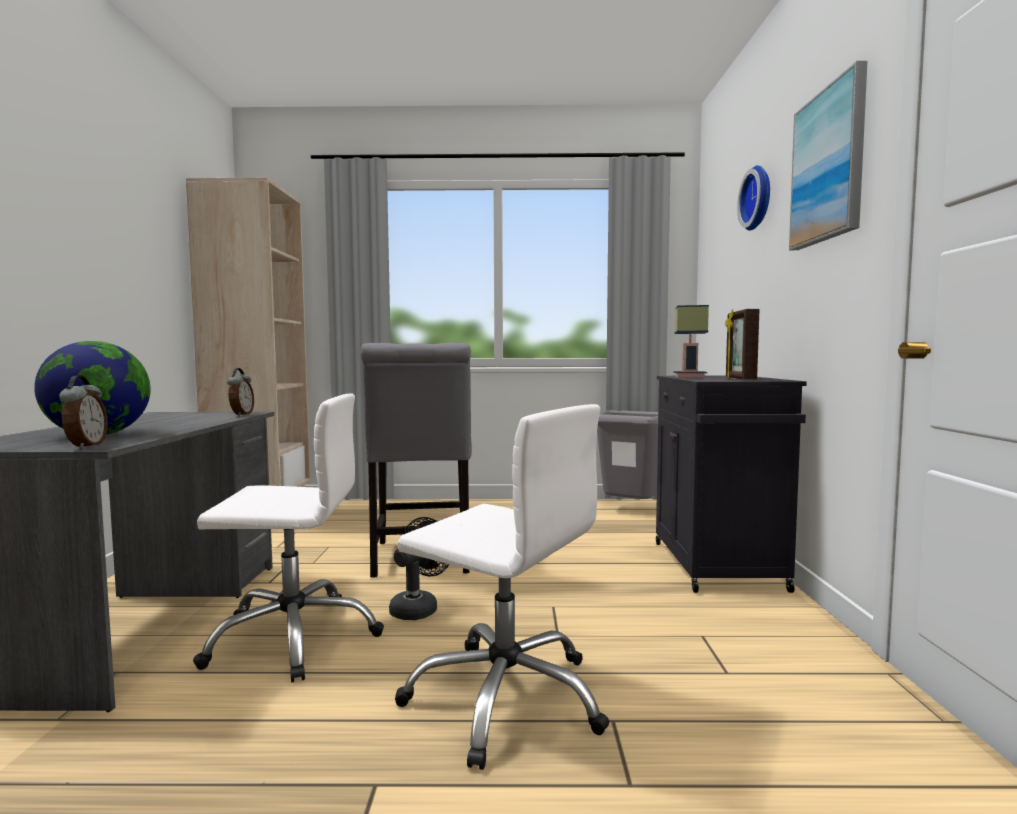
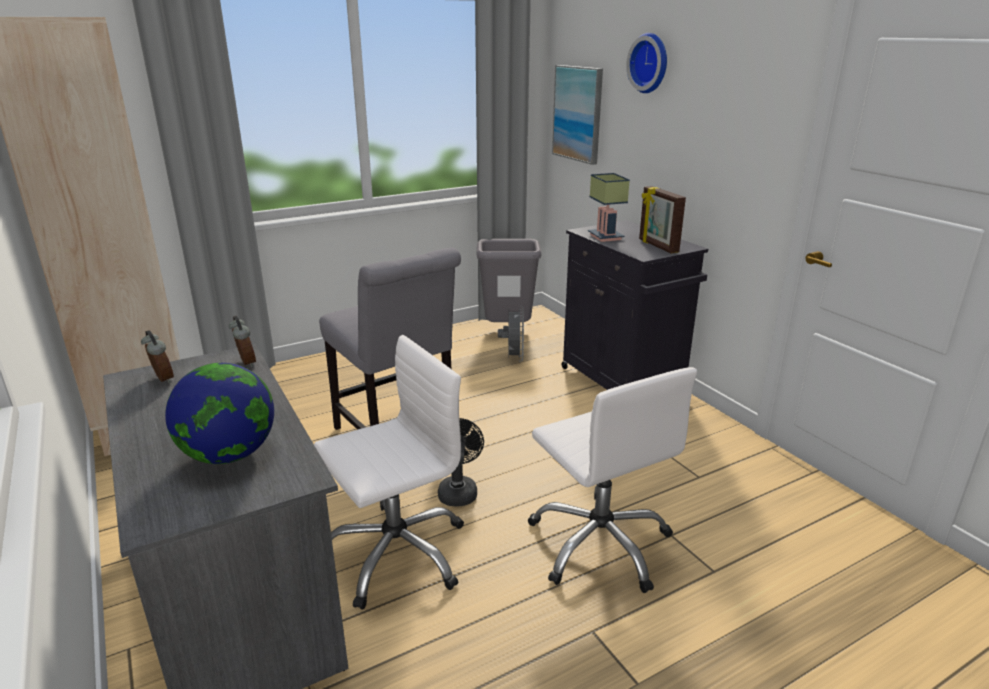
camera: 30 degrees left, 20 degrees up
(85, 446) = (291, 482): alarm clock -> alarm clock (162, 379)
(506, 697) = (600, 543): white office chair -> white office chair turned 60 degrees clockwise
(610, 528) = (513, 358): none -> grey fan
(828, 165) = (742, 79): picture -> picture (578, 113)

